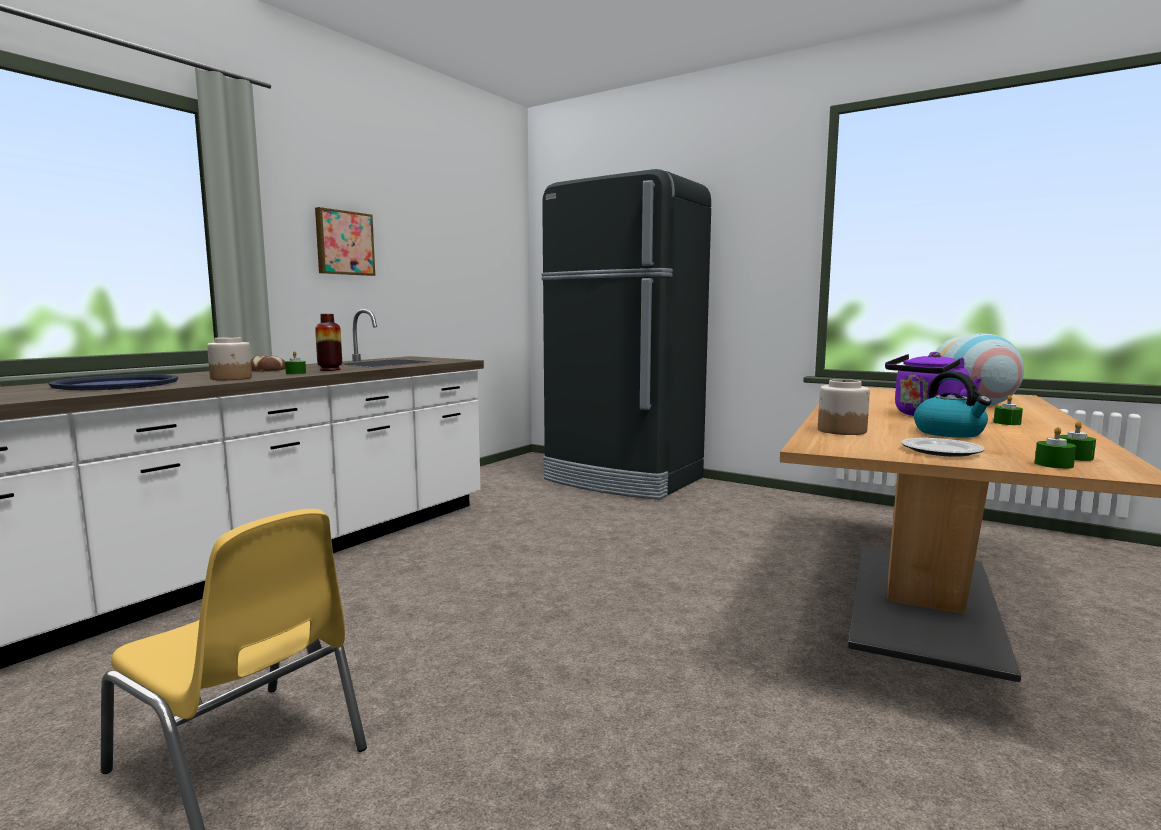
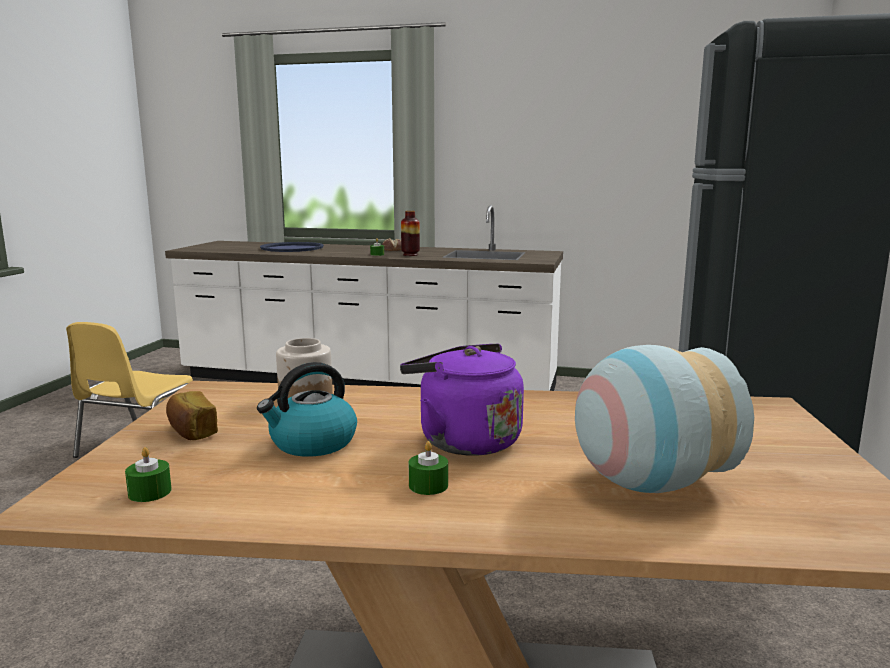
camera: 70 degrees right, 5 degrees up
(231, 378) = (336, 252): jar -> none
(344, 243) = (519, 143): picture -> none
(940, 451) = (191, 431): plate -> bread
(1053, 464) = (109, 475): green candle -> none

